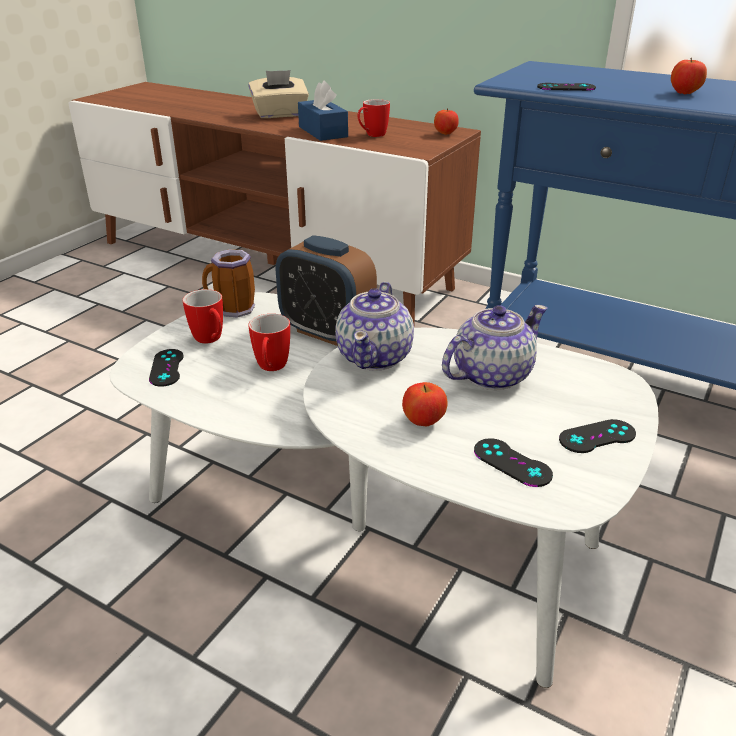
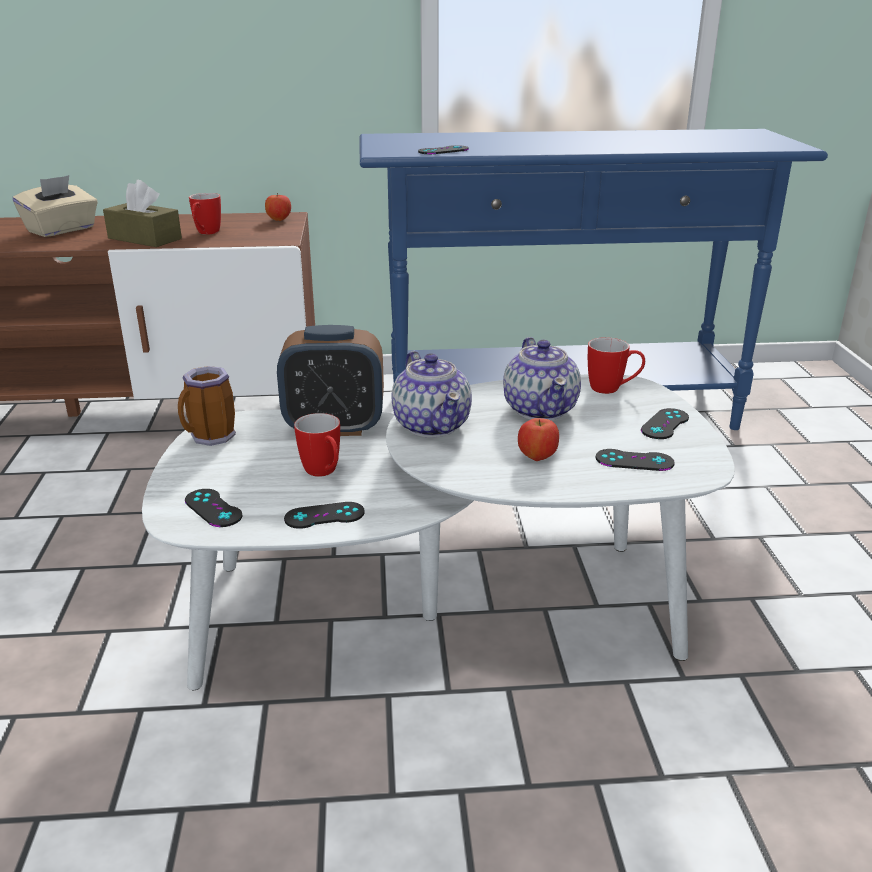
camera: 35 degrees left, 5 degrees down
(211, 340) = (226, 470): mug -> mug (612, 389)
(227, 405) = (324, 516): none -> black game controller
(323, 132) = (144, 238): blue tissue box -> brown tissue box
(490, 375) = (540, 409): teapot -> teapot turned 150 degrees clockwise
(684, 93) = (539, 144): apple -> none

